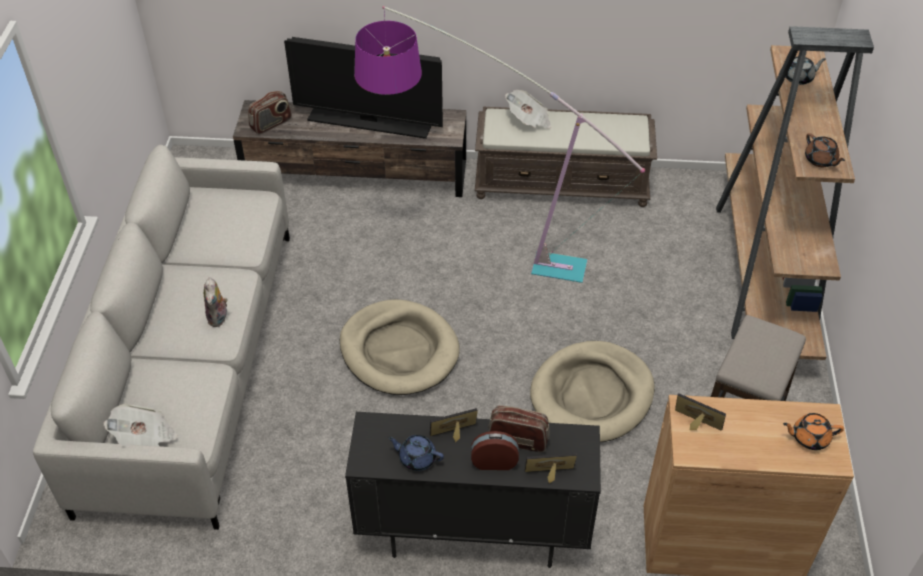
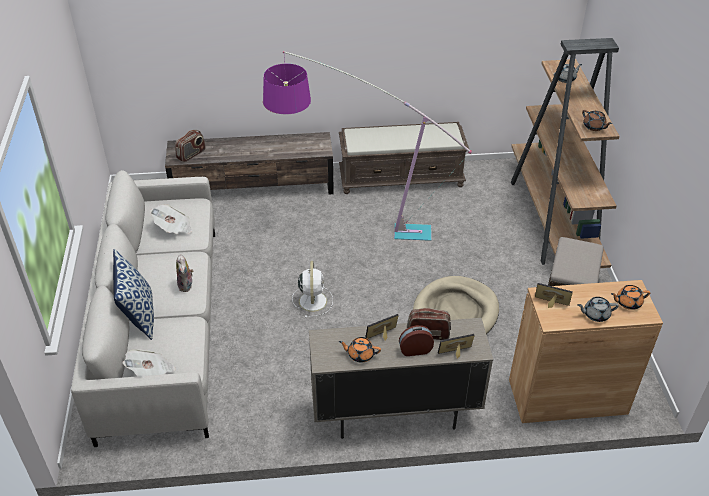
camera: 10 degrees left, 5 degrees down
(147, 354) = (138, 316): none -> pillow
(370, 123) = (263, 147): television -> none
(399, 350) = (313, 300): beige dog bed -> white fan
(417, 458) = (360, 354): blue teapot -> orange teapot
(472, 534) = (394, 415): black cabinet -> beige cabinet
(528, 120) = (376, 133): newspaper -> newspaper (173, 228)
(756, 450) = (595, 314): none -> grey teapot

